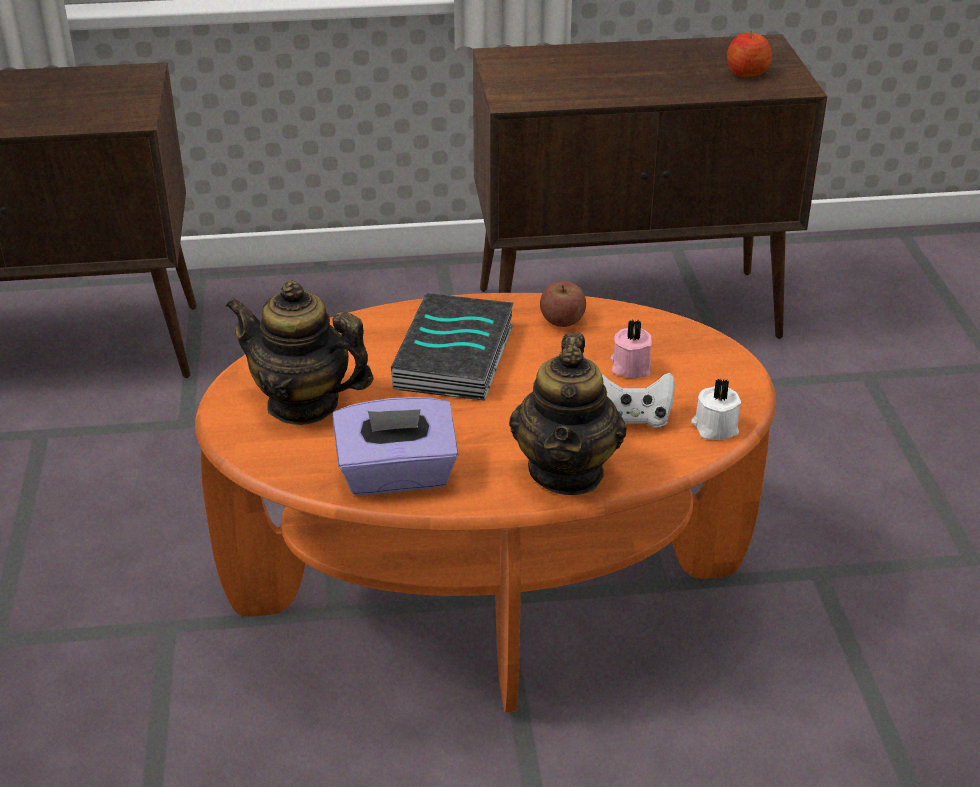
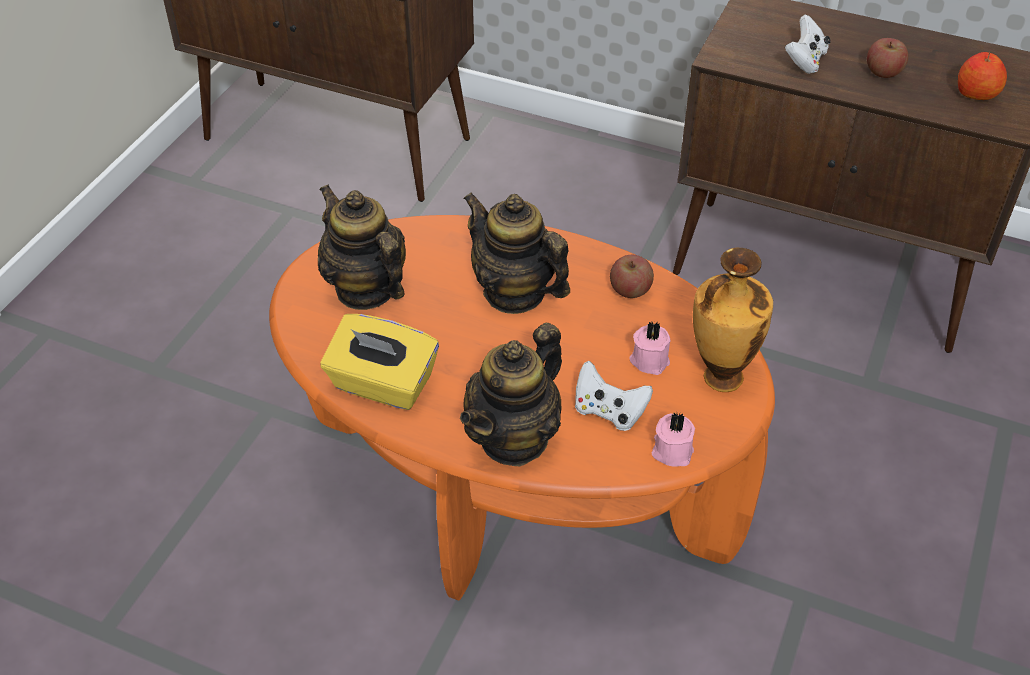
camera: 30 degrees right, 10 degrees up
(397, 476) = (382, 384): purple tissue box -> yellow tissue box
(457, 357) = (514, 292): book -> teapot
(587, 86) = (805, 61): none -> white game controller
(659, 77) = (883, 72): none -> apple
(703, 359) = (720, 377): none -> vase
(714, 427) = (671, 450): white candle -> pink candle

